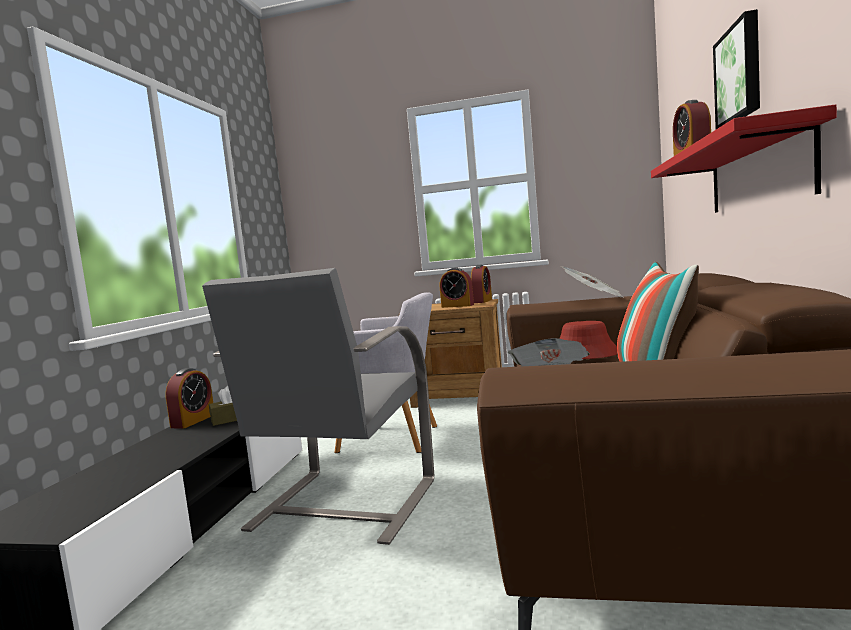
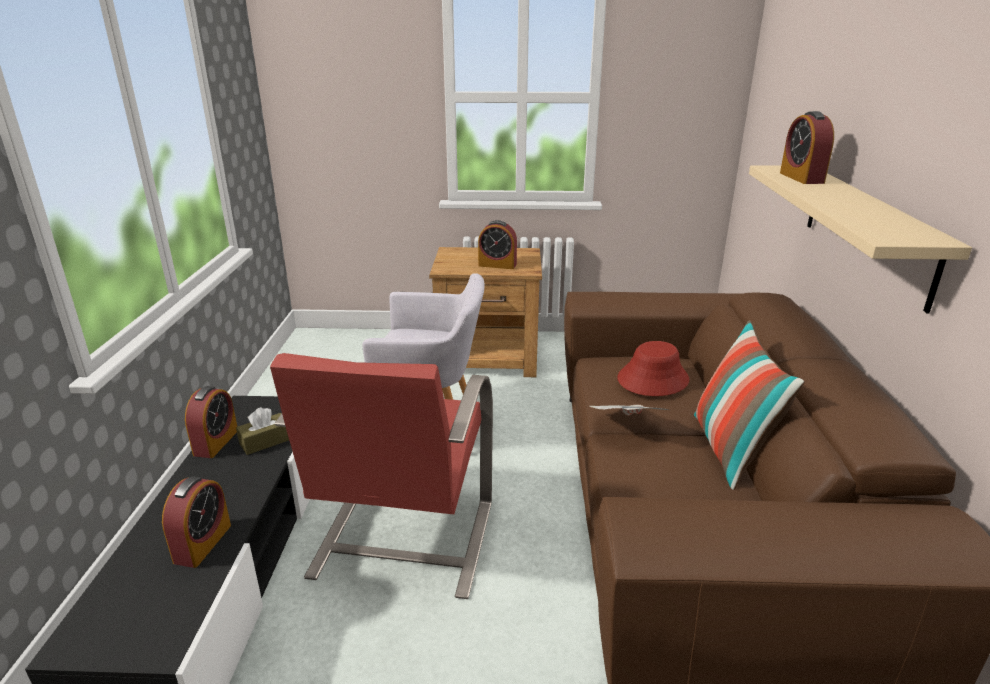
camera: 10 degrees left, 20 degrees up
(342, 505) = (403, 540): grey armchair -> red armchair
(482, 301) = (523, 254): alarm clock -> alarm clock (203, 543)
(594, 298) = (662, 296): newspaper -> none
(740, 74) = (879, 106): picture -> none
(756, 173) = (867, 230): red shelf -> beige shelf

